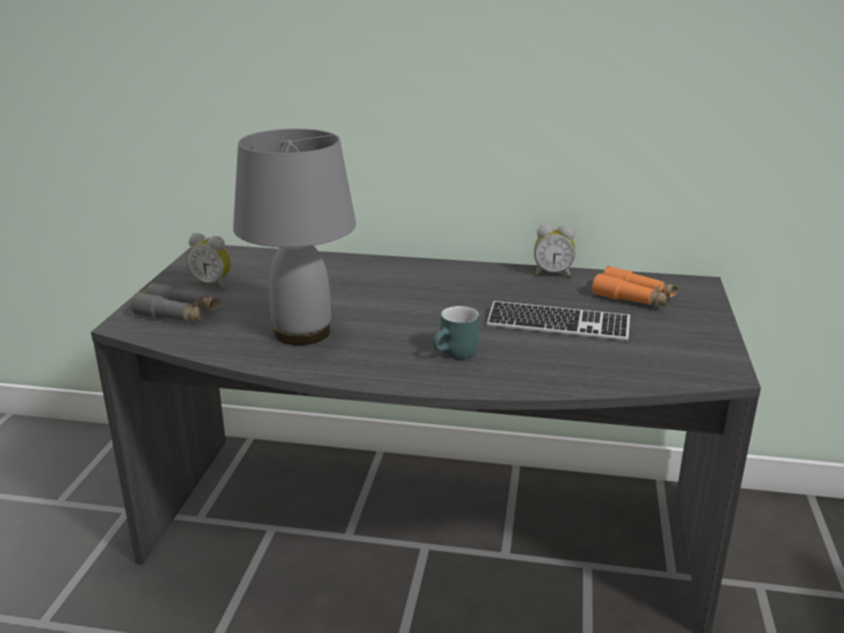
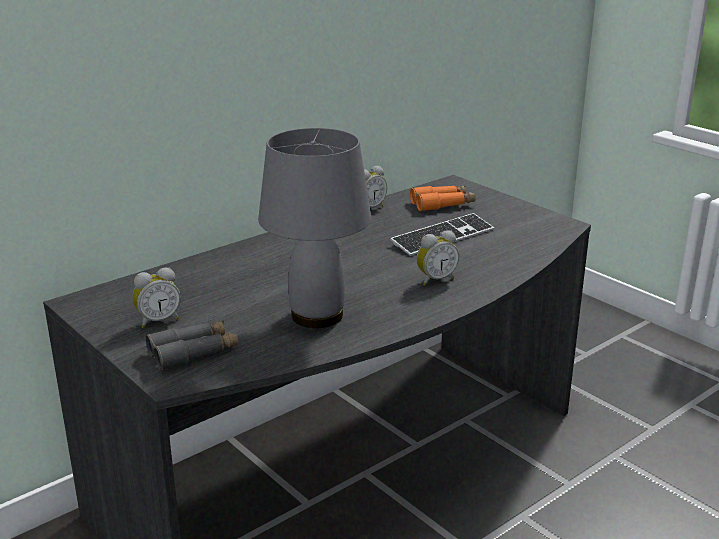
camera: 50 degrees left, 0 degrees up
(456, 354) = (435, 279): turquoise mug -> alarm clock

